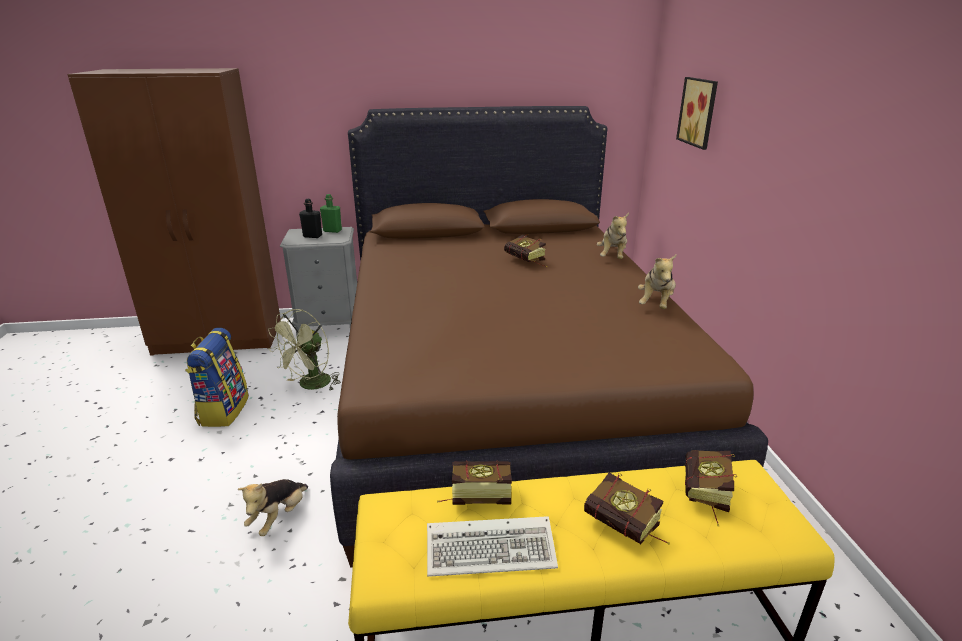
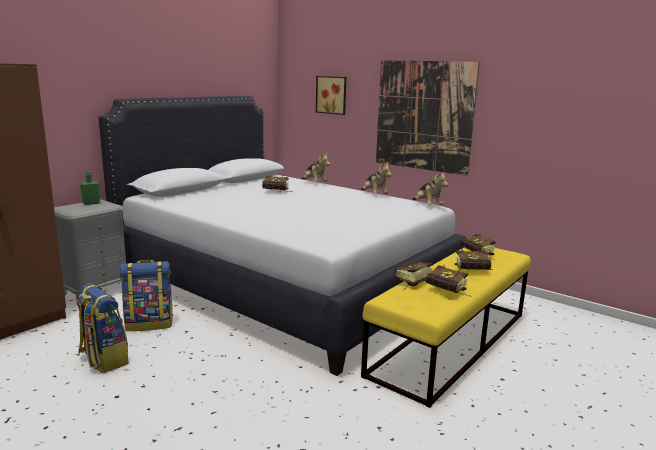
camera: 45 degrees left, 10 degrees down
(279, 517) = (259, 380): plush toy -> plush toy (427, 205)
(310, 386) = (149, 323): green fan -> backpack
(312, 236) = (83, 208): black bottle -> none
(493, 549) = (449, 292): keyboard -> book
(504, 392) = (284, 284): brown bed -> white bed
(803, 174) = (423, 116): none -> picture

